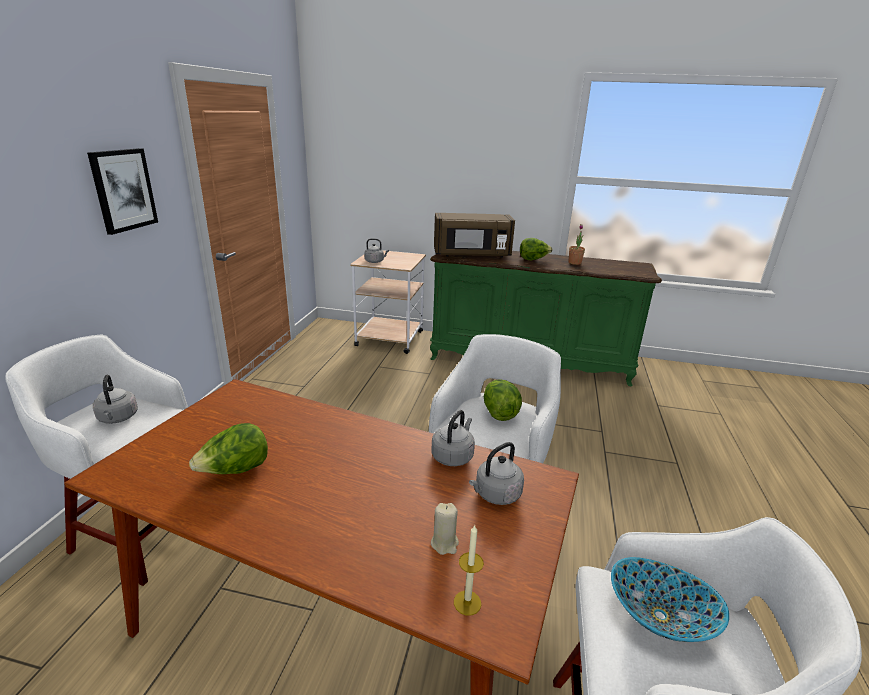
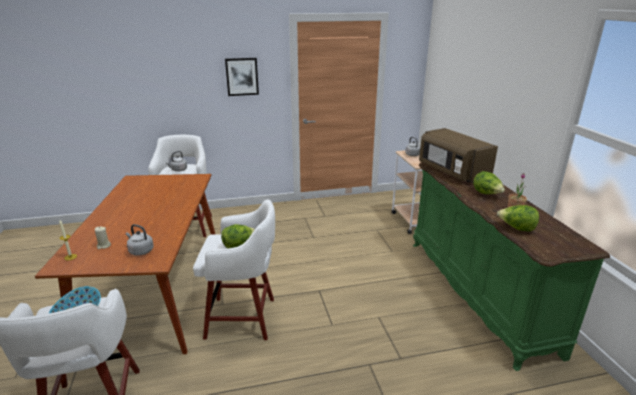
camera: 65 degrees right, 0 degrees up
(235, 471) = (140, 196): lettuce -> lettuce (516, 228)
(453, 456) = (169, 234): grey kettle -> none

